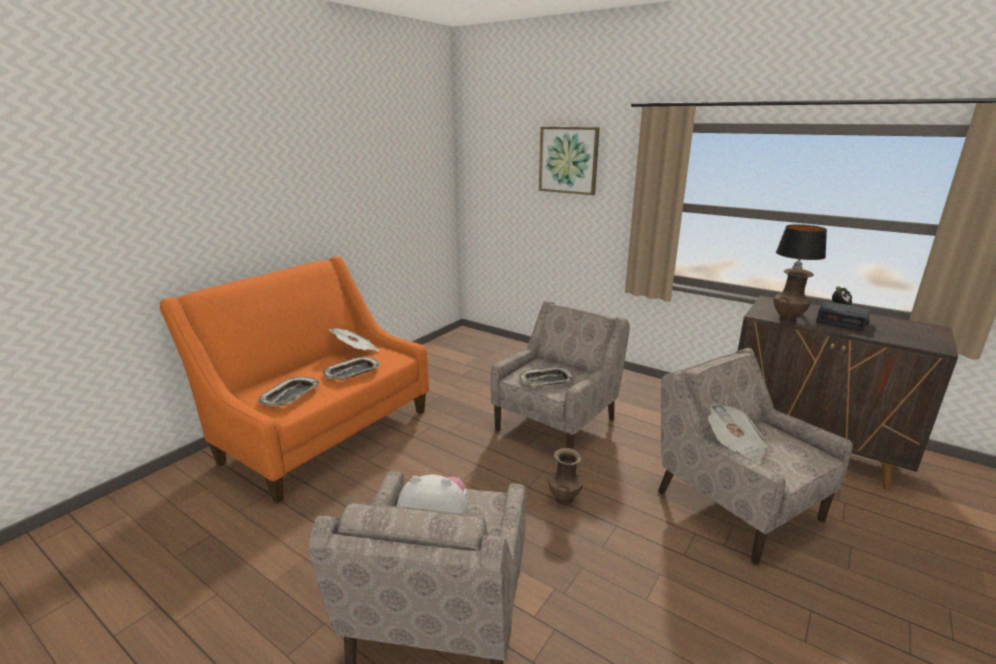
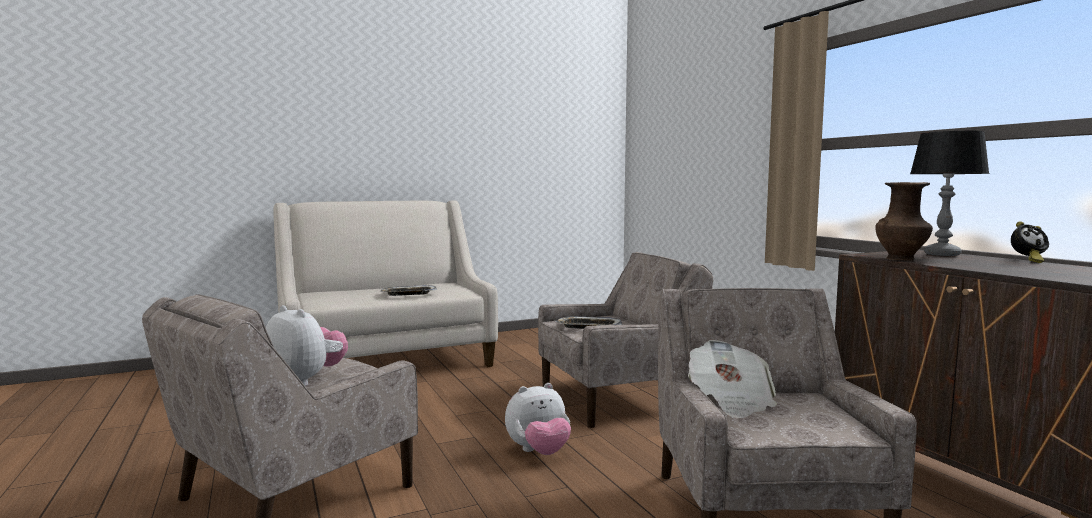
camera: 30 degrees right, 15 degrees down
(291, 396) = (339, 298): tray -> none
(321, 432) = (387, 362): orange sofa -> beige sofa
(356, 351) = (437, 286): newspaper -> none
(564, 499) = (539, 452): brown vase -> plush toy
(568, 160) = (716, 109): picture -> none
(842, 321) = (1001, 265): alarm clock -> none

